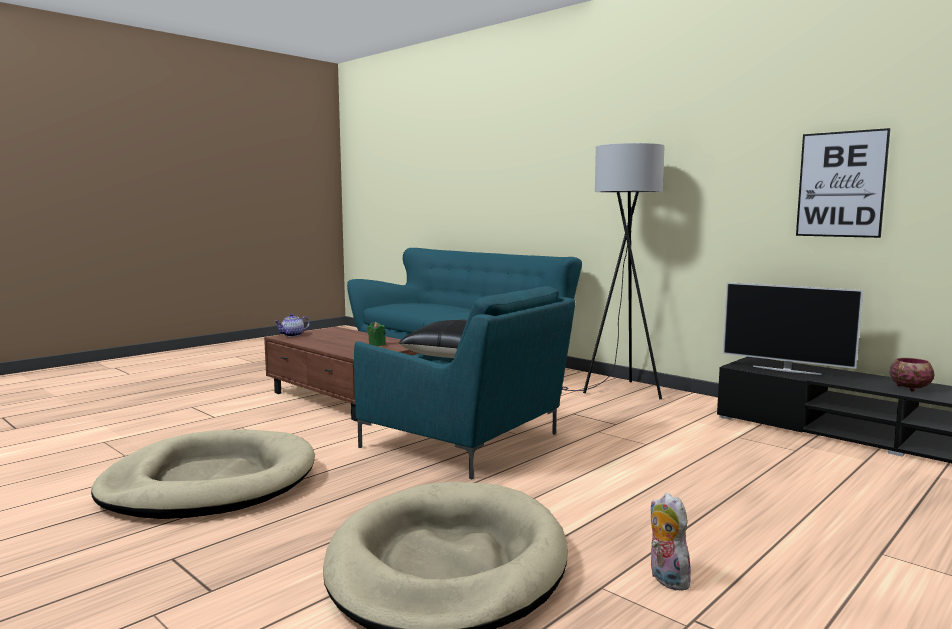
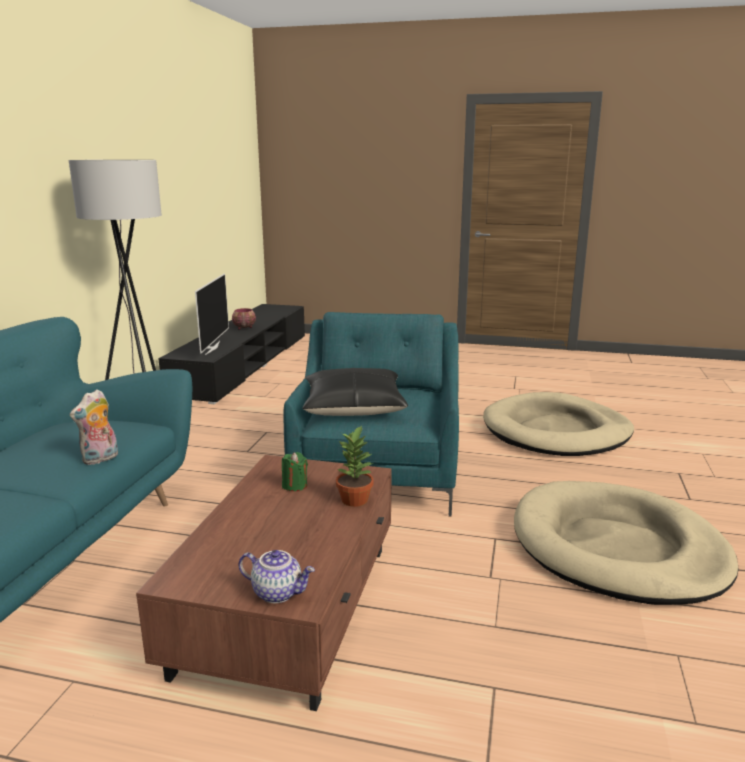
camera: 120 degrees left, 10 degrees up
(335, 350) = (355, 500): none -> potted plant
(665, 579) = (491, 394): plush toy -> plush toy (100, 459)
(841, 184) = (175, 197): picture -> none

